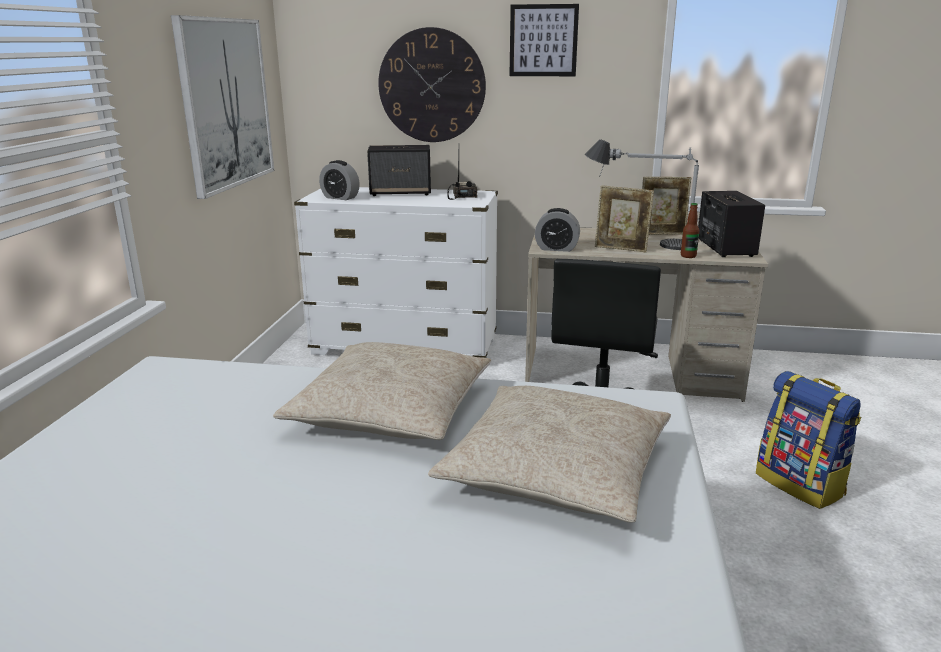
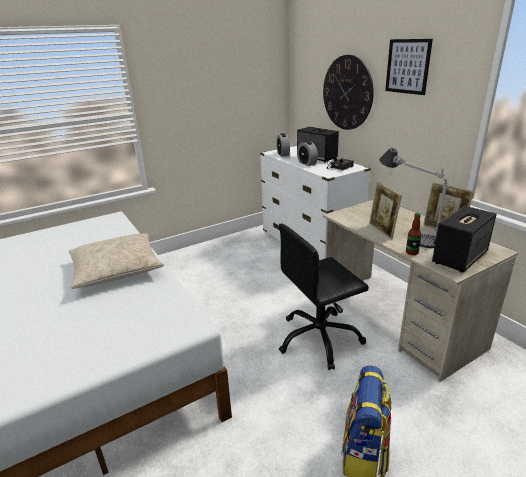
camera: 50 degrees right, 5 degrees up
(226, 104) = (228, 97): picture -> none
(555, 470) = (91, 327): beige pillow -> none
(556, 248) = (345, 217): alarm clock -> alarm clock (307, 163)

